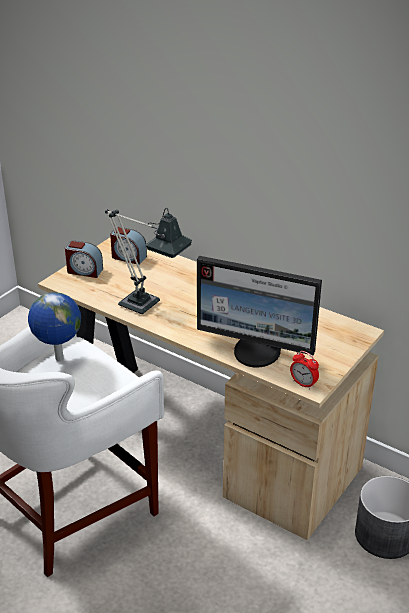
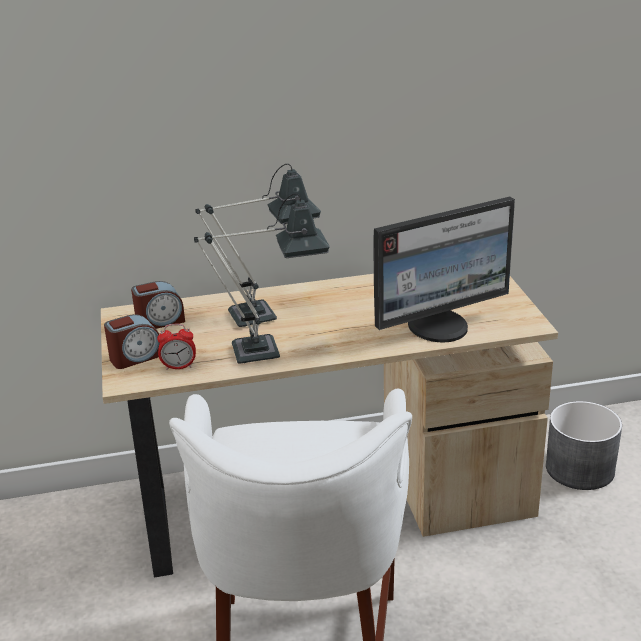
camera: 45 degrees left, 5 degrees down
(58, 359) = (248, 455): globe -> none
(183, 284) = (264, 314): none -> table lamp
(303, 384) = (520, 326): alarm clock -> alarm clock (179, 367)

